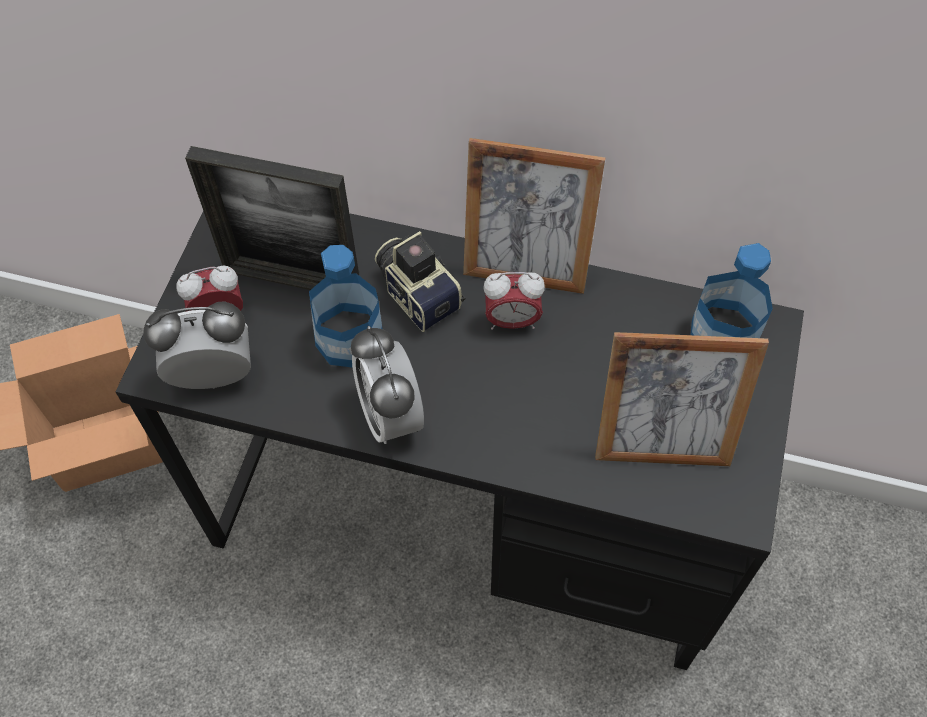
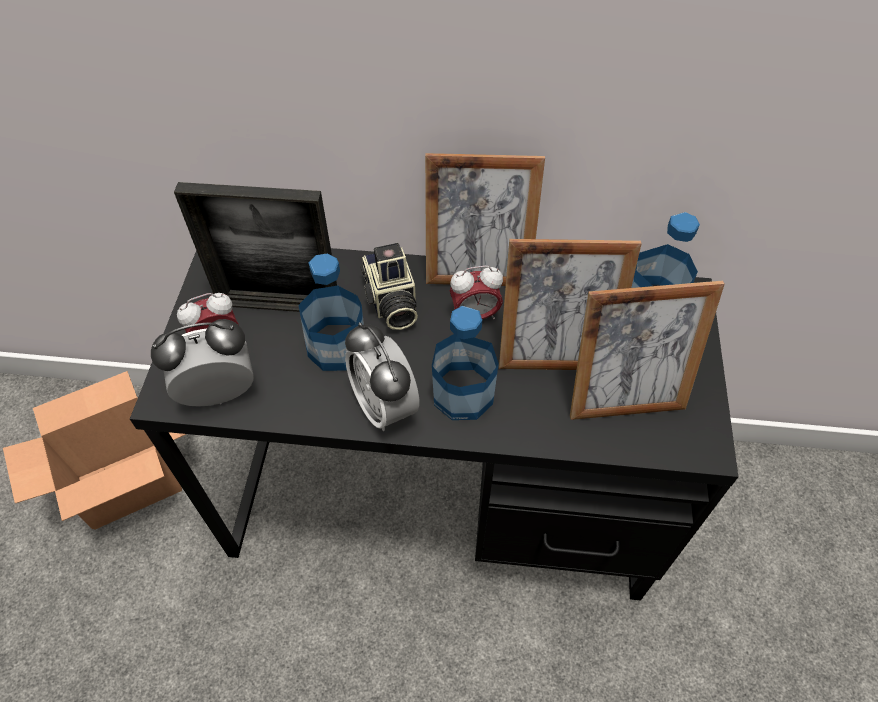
camera: 10 degrees left, 5 degrees down
(419, 292) = (390, 302): camera -> camera turned 150 degrees counterclockwise
(480, 413) = (463, 394): none -> bottle
(593, 382) = (554, 356): none -> picture frame

